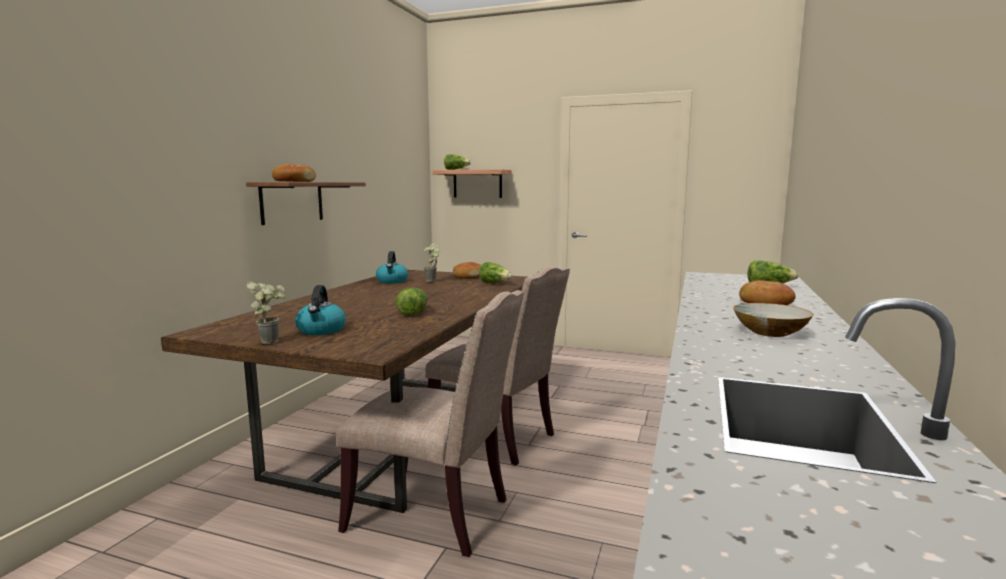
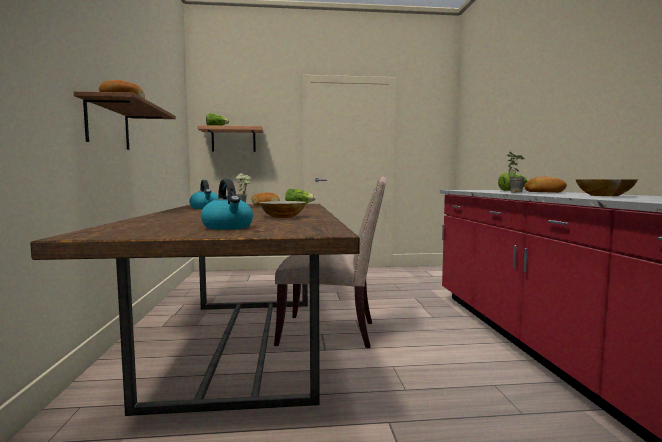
camera: 25 degrees left, 5 degrees down
(272, 341) = (194, 234): potted plant -> potted plant (513, 192)
(413, 312) = (282, 217): lettuce -> bowl
(436, 514) = (349, 398): beige chair -> none

